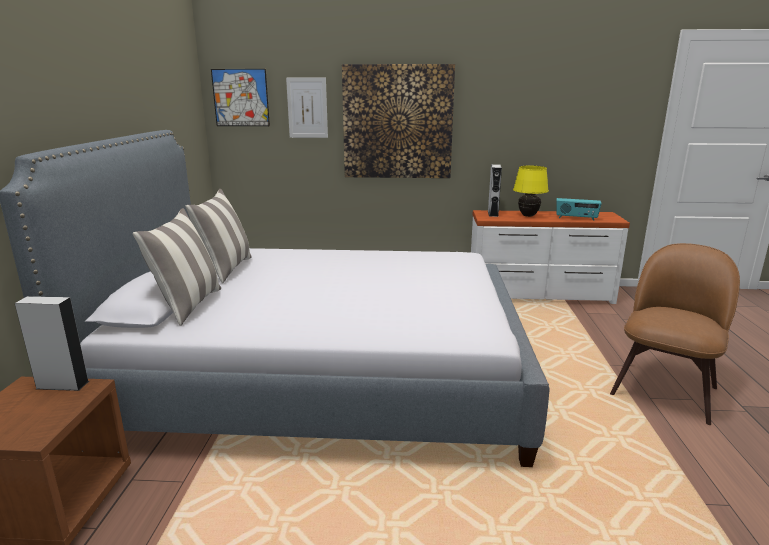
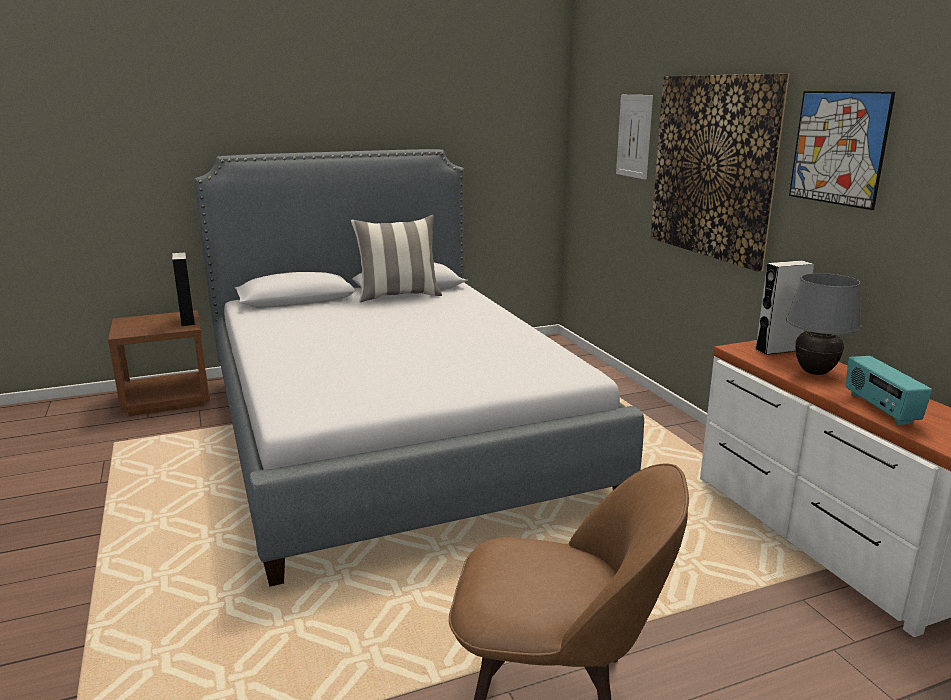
camera: 65 degrees right, 0 degrees up
(187, 305) = (302, 306): pillow -> none
(240, 98) = (588, 119): picture -> picture (838, 148)
(528, 216) = (814, 372): yellow table lamp -> grey table lamp

